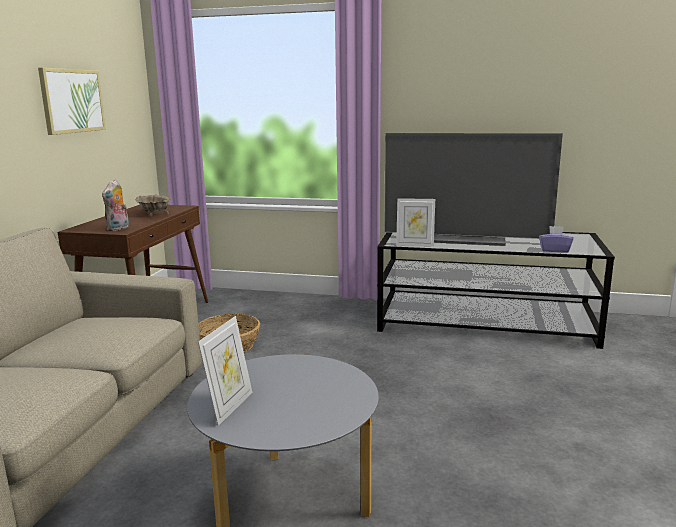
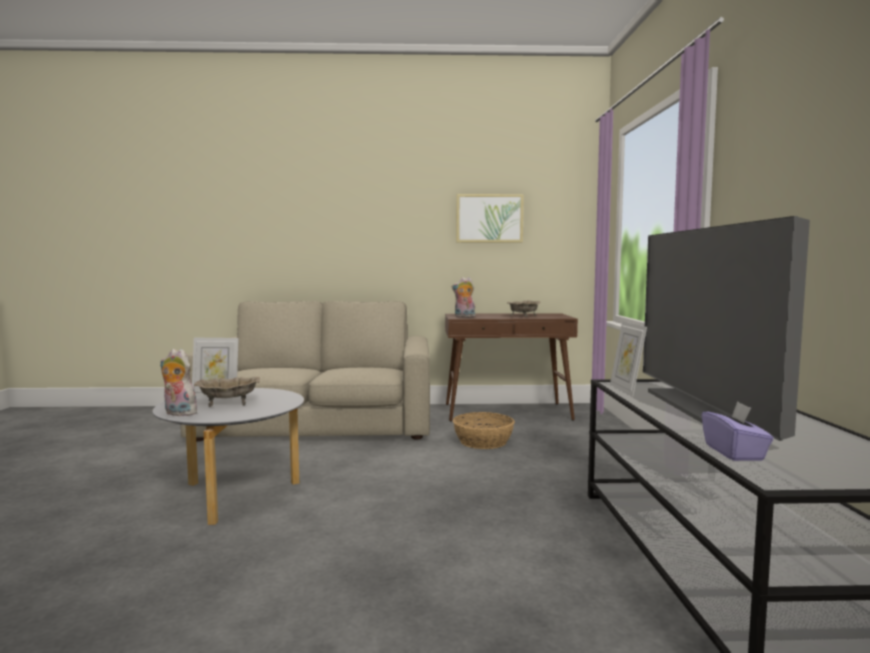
camera: 75 degrees right, 10 degrees down
(288, 395) = (228, 403): none -> beige bowl
(326, 425) = (178, 413): none -> plush toy

